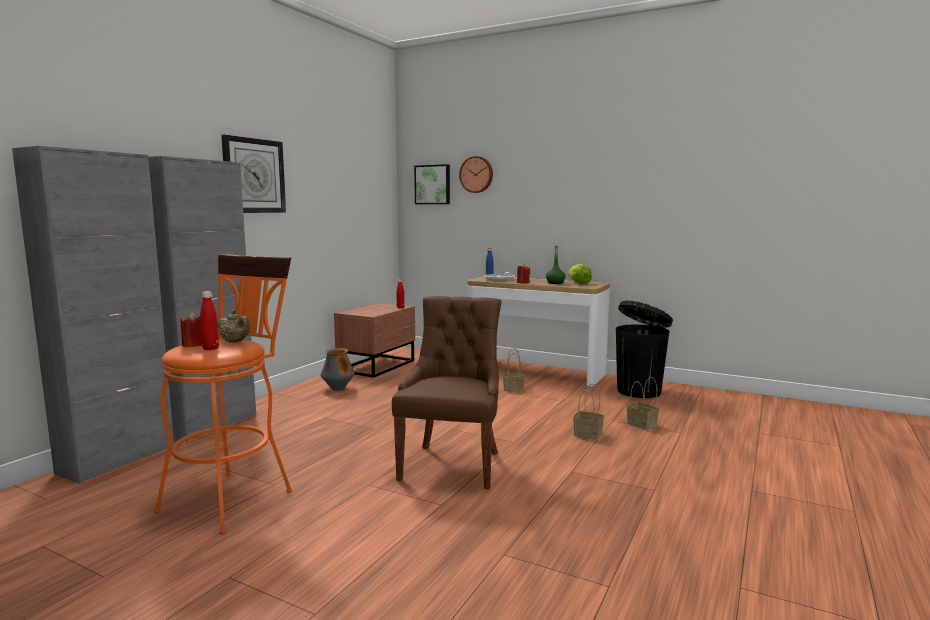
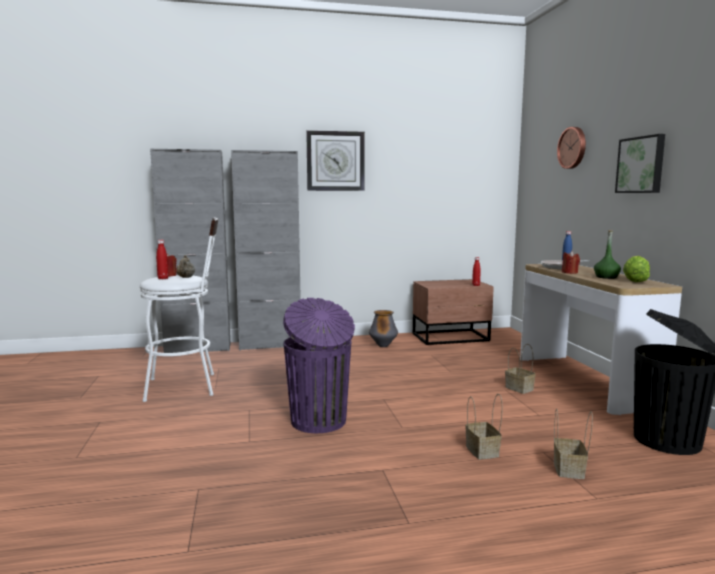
camera: 50 degrees right, 0 degrees up
(234, 496) = (188, 386): orange stool -> white stool
(433, 184) = (541, 162): picture -> picture (641, 165)
(452, 465) = (319, 422): brown chair -> purple trash can

